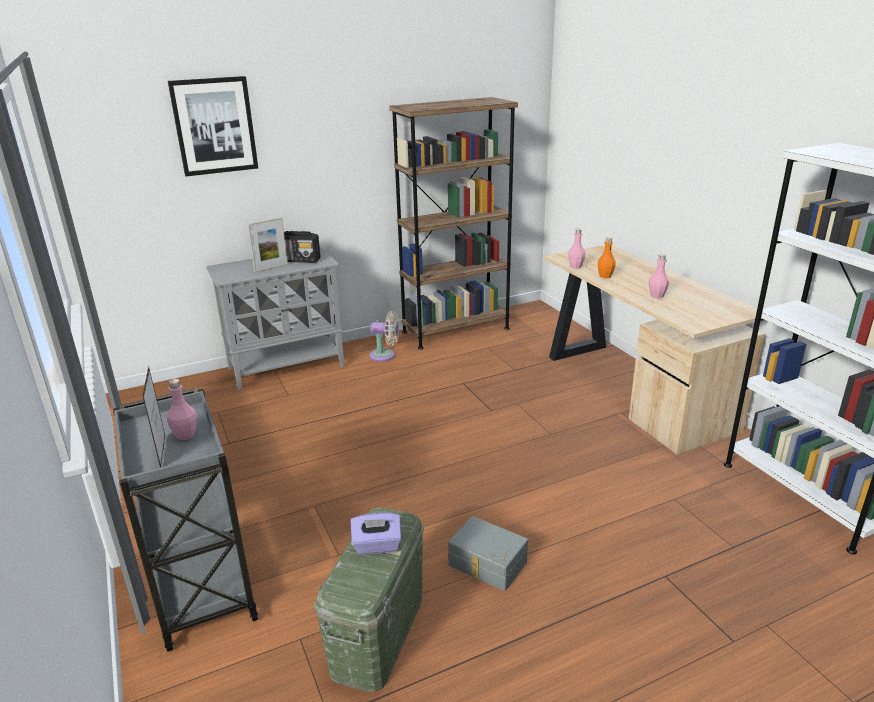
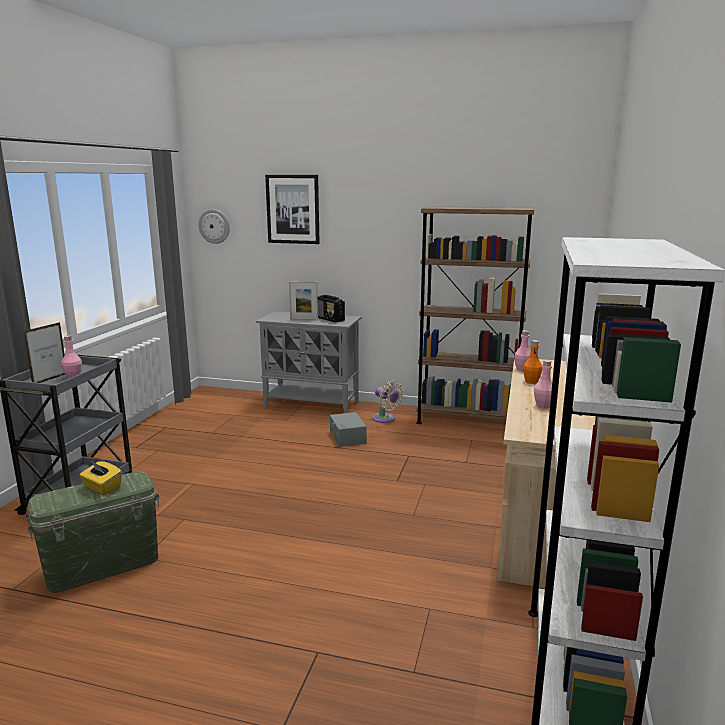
camera: 40 degrees right, 10 degrees down
(91, 164) = (214, 226): none -> wall clock
(377, 546) = (102, 488): purple tissue box -> yellow tissue box
(487, 564) = (219, 568): grey storage box -> grey storage box (346, 437)

